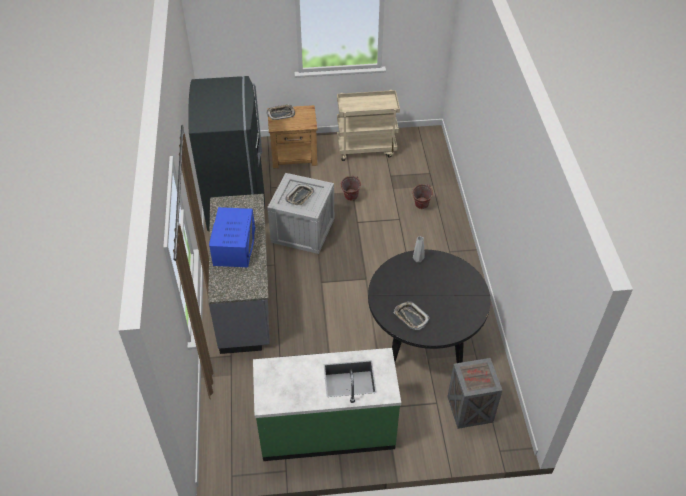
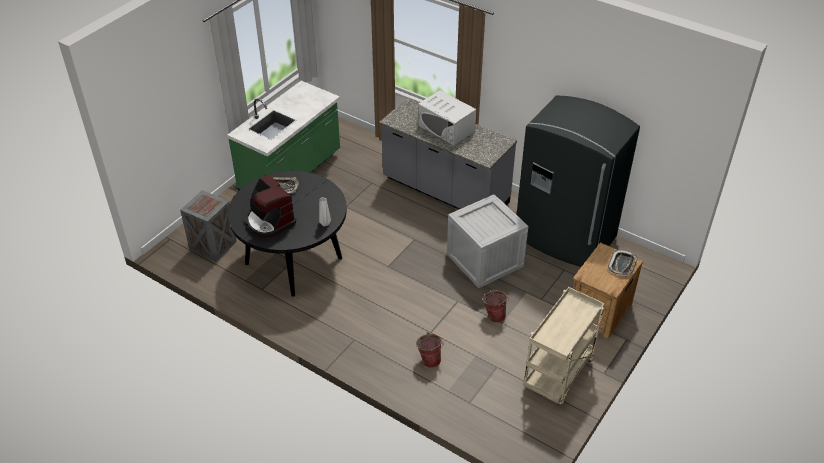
camera: 130 degrees right, 5 degrees down
(234, 246) = (446, 128): blue microwave -> white microwave
(300, 196) = (488, 221): tray -> none
(454, 294) = (269, 221): none -> coffee machine

